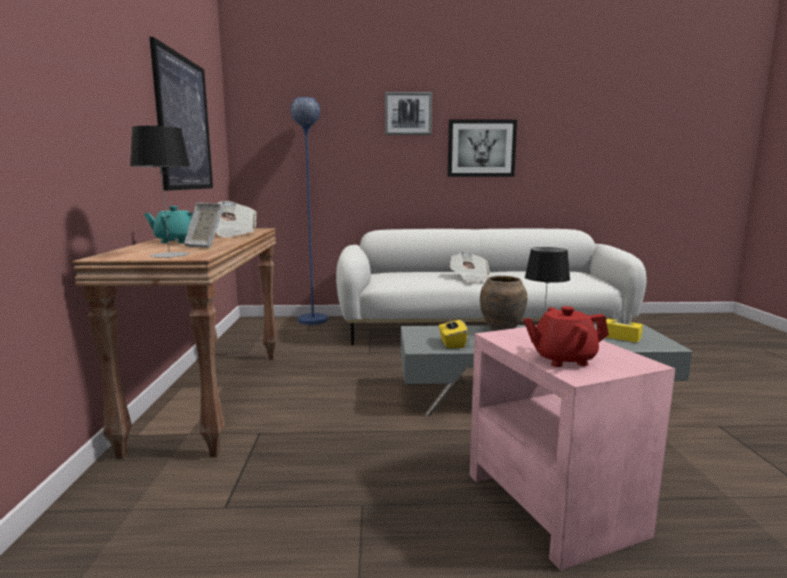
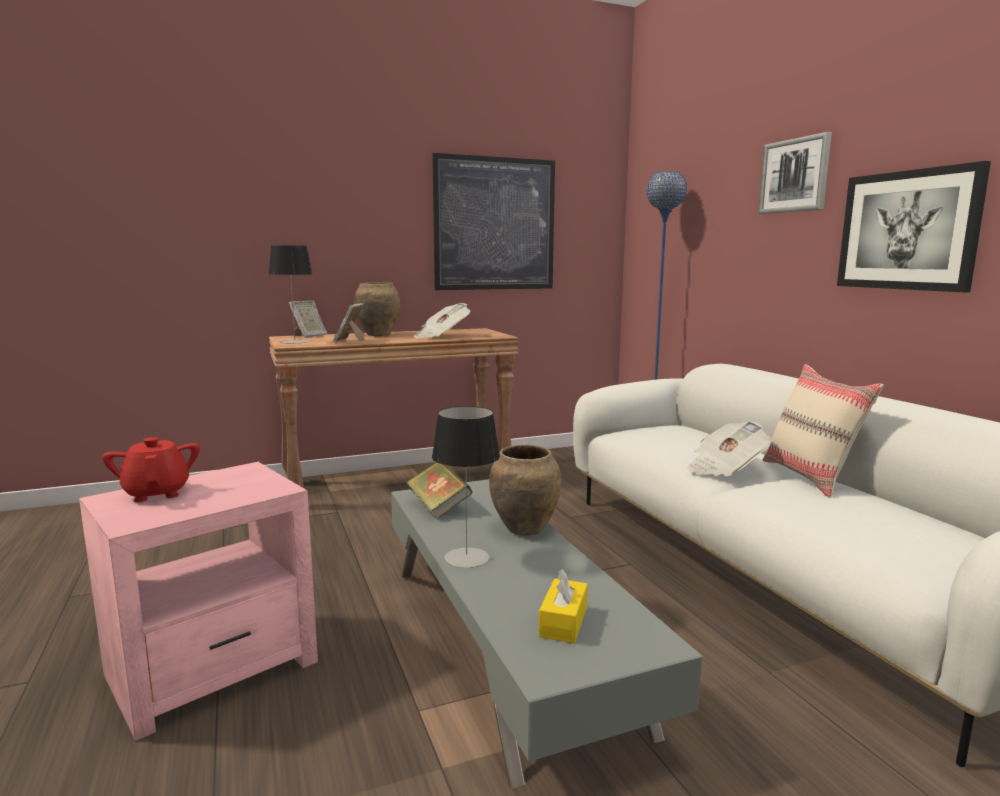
camera: 70 degrees right, 0 degrees up
(121, 252) = (309, 336): none -> picture frame
(176, 241) = (379, 335): turquoise teapot -> brown vase
(452, 343) = (438, 507): yellow tissue box -> book
(490, 272) = (810, 477): none -> beige pillow

